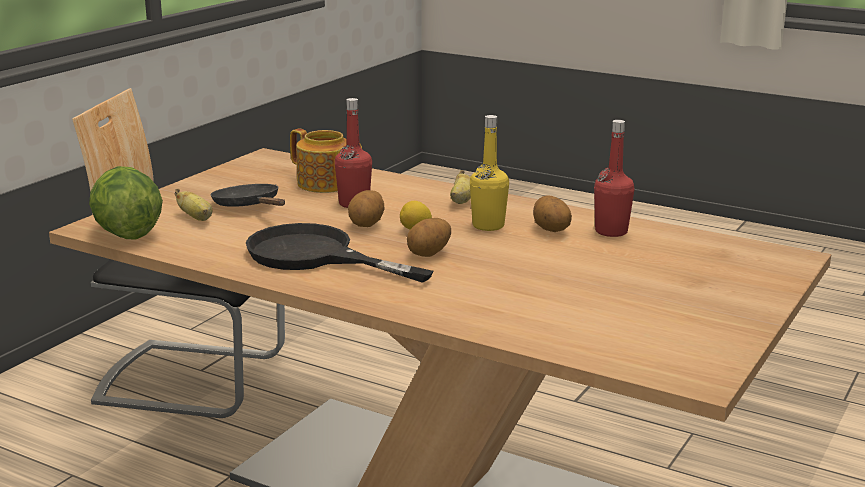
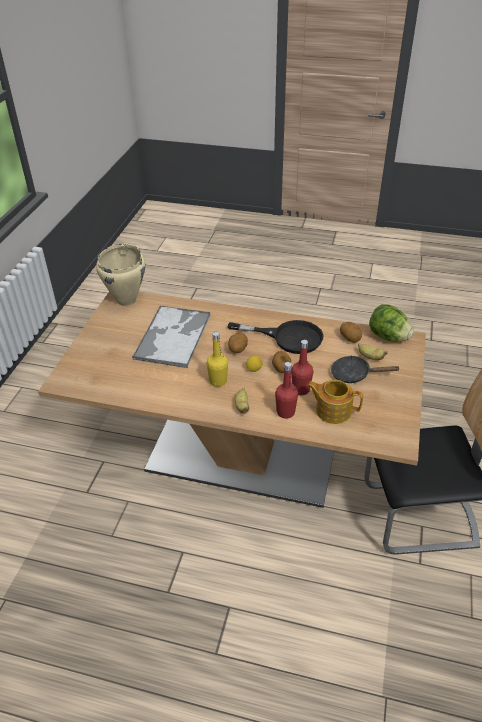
camera: 165 degrees right, 20 degrees up
(249, 206) = (354, 374): black frying pan -> black frying pan turned 150 degrees clockwise
(550, 230) = (184, 383): potato -> potato (350, 338)
(557, 287) = (173, 336): none -> tray
(611, 231) = (151, 389): red bottle -> red bottle (285, 412)
(673, 367) = (127, 300): none -> beige cooking pot

